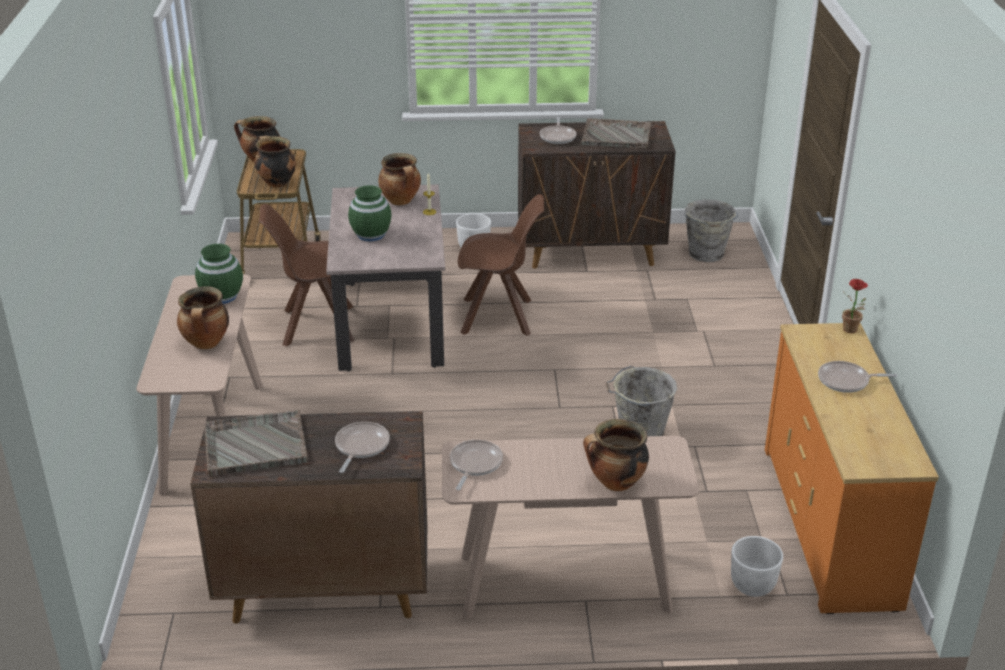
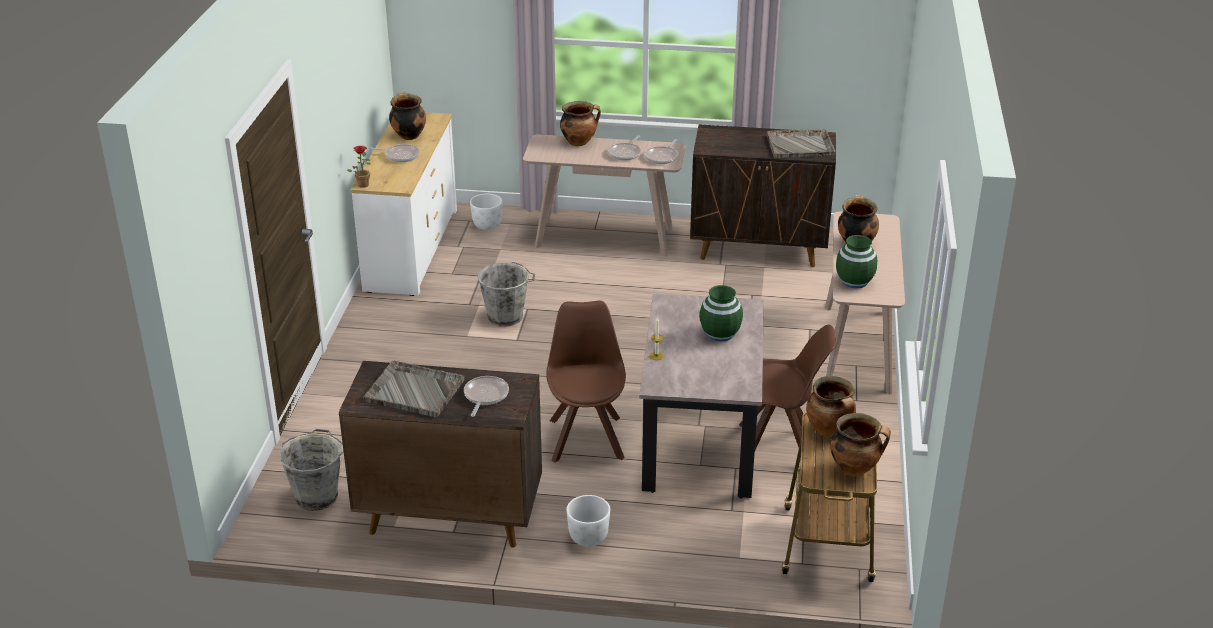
camera: 170 degrees left, 0 degrees up
(360, 447) = (734, 139): frying pan -> frying pan (625, 153)
(401, 201) = (684, 373): cooking pot -> cooking pot (408, 135)
(499, 317) = (586, 437): brown chair -> brown chair turned 75 degrees clockwise
(830, 525) = (411, 249): orange dresser -> white dresser

